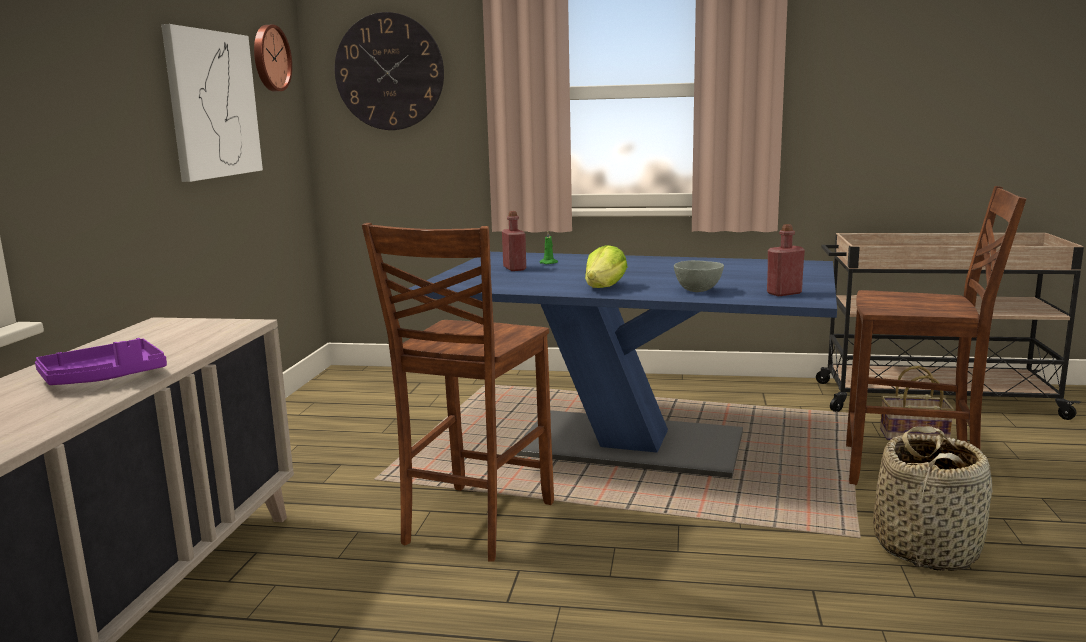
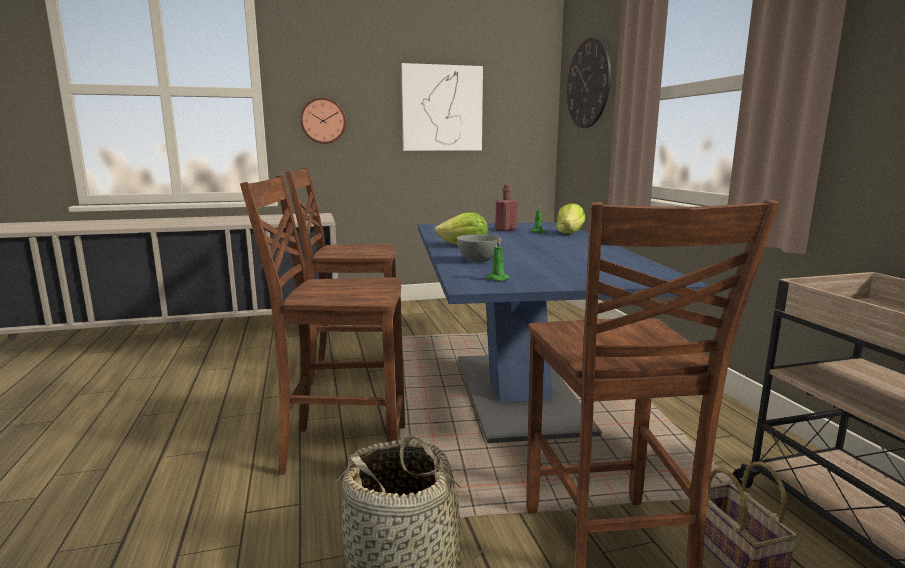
camera: 65 degrees right, 0 degrees up
(105, 378) = (224, 221): purple tray -> none
(270, 58) = (514, 79): wall clock -> wall clock (323, 121)
(572, 257) = (569, 233): none -> lettuce
(704, 554) = (342, 449): none -> brown chair
(784, 293) = (496, 279): red bottle -> green candle

